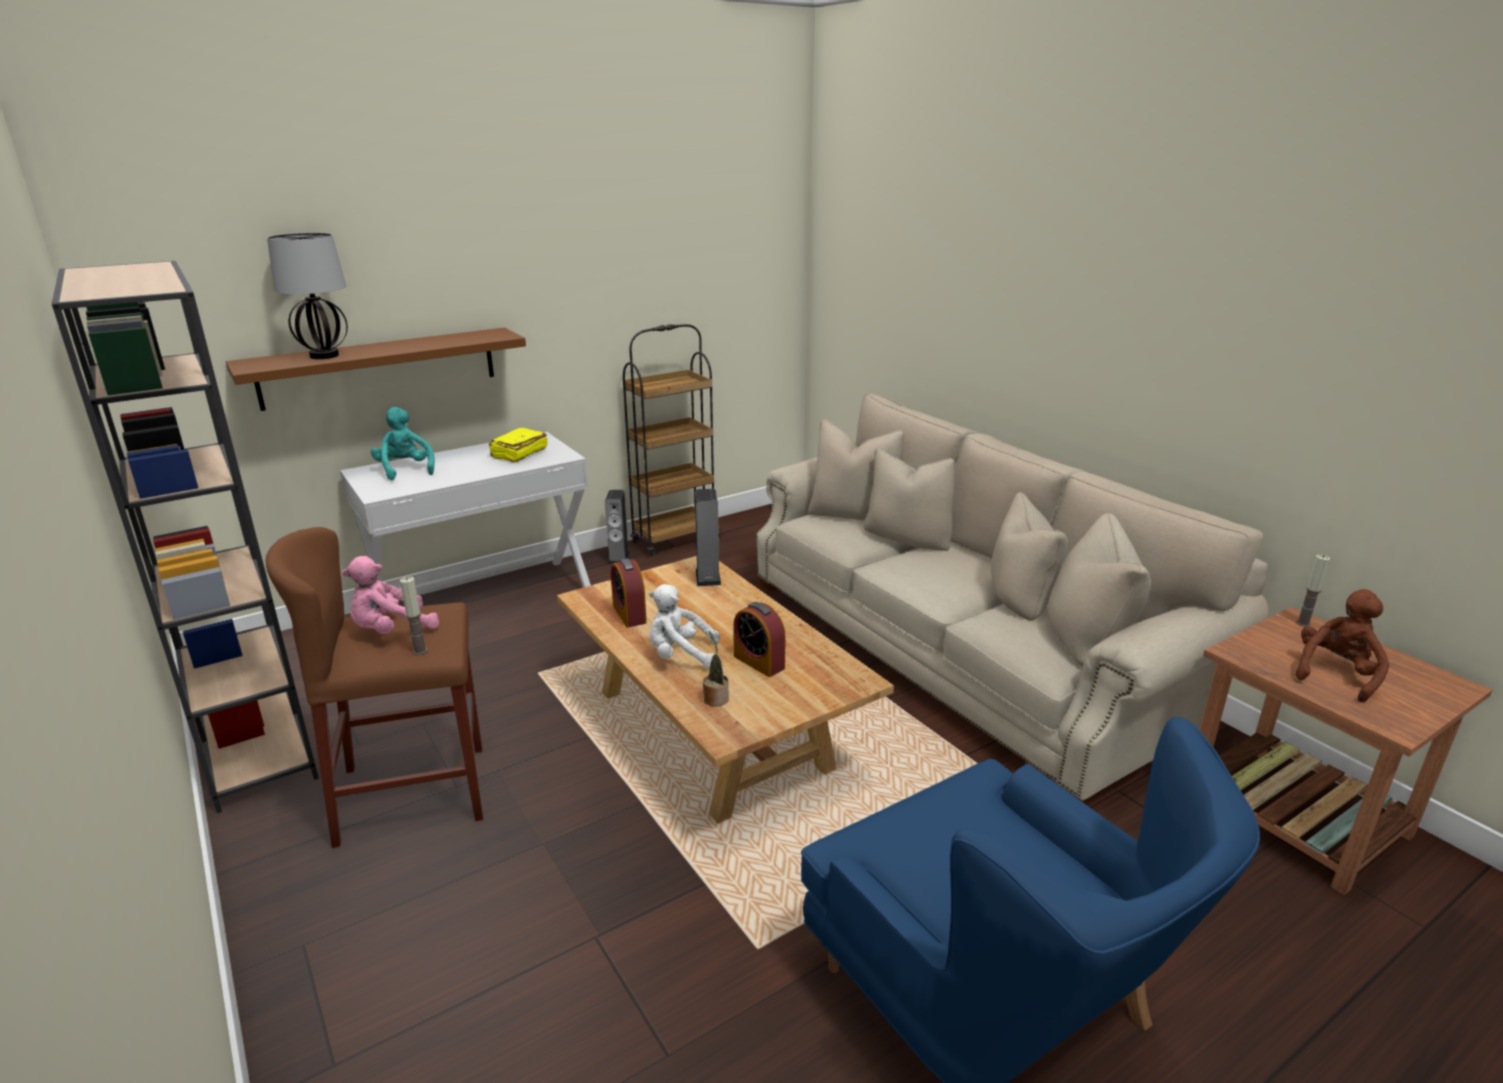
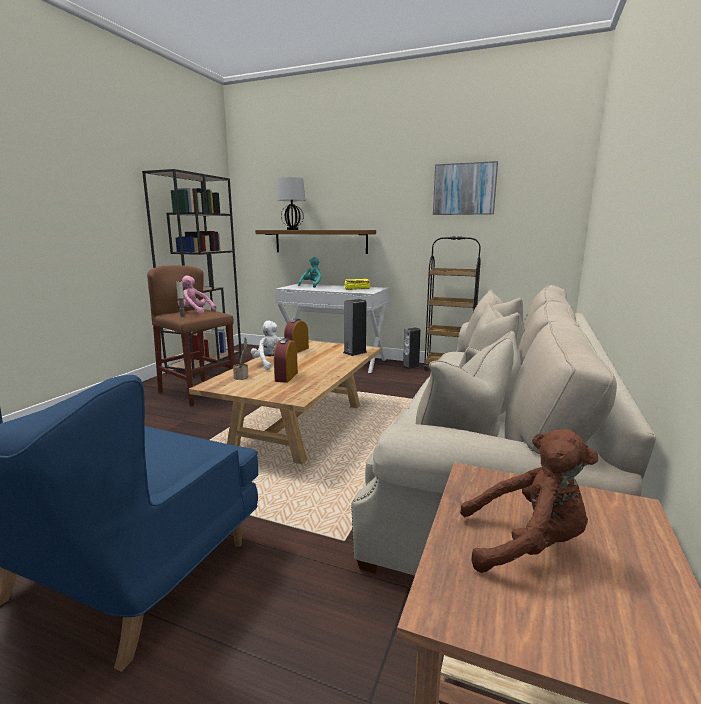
camera: 55 degrees right, 10 degrees down
(651, 240) = (464, 189): none -> picture
(1303, 623) = (628, 511): candle -> none

